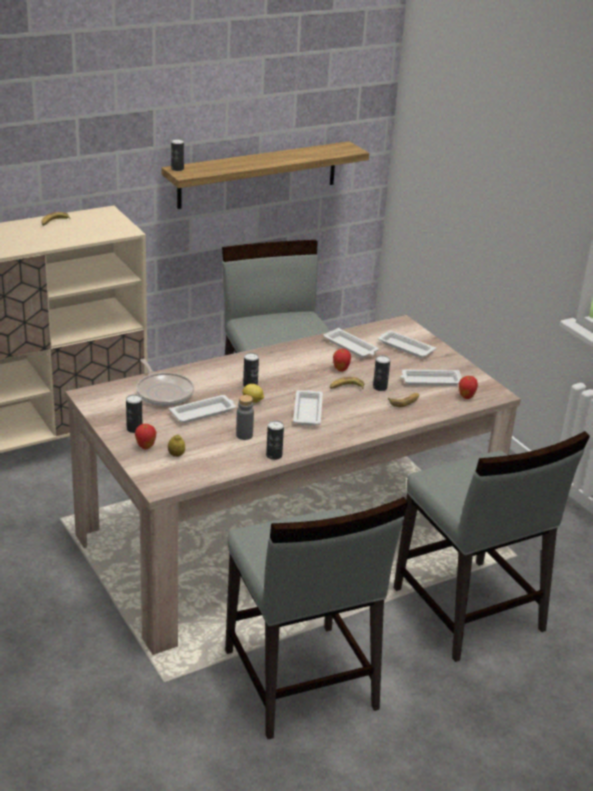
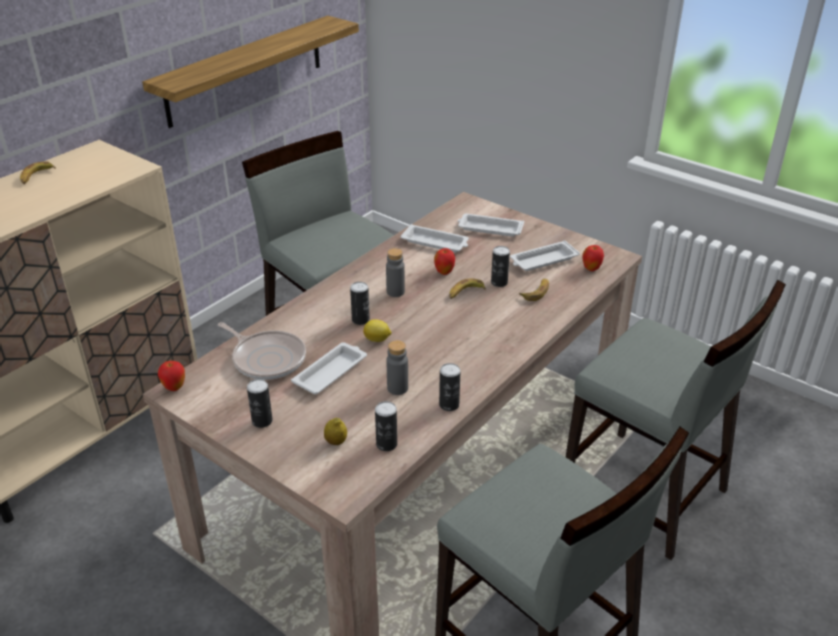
camera: 20 degrees left, 5 degrees up
(145, 447) = (291, 442): apple -> apple (174, 388)
(177, 169) = (163, 80): can -> can (386, 444)
(291, 373) = (395, 292): none -> grey bottle
(307, 411) = (445, 334): white tray -> none

